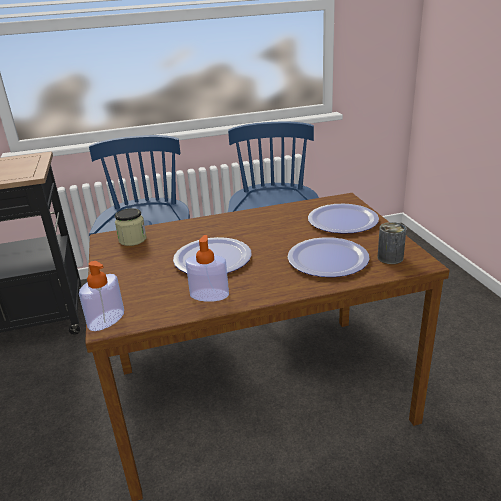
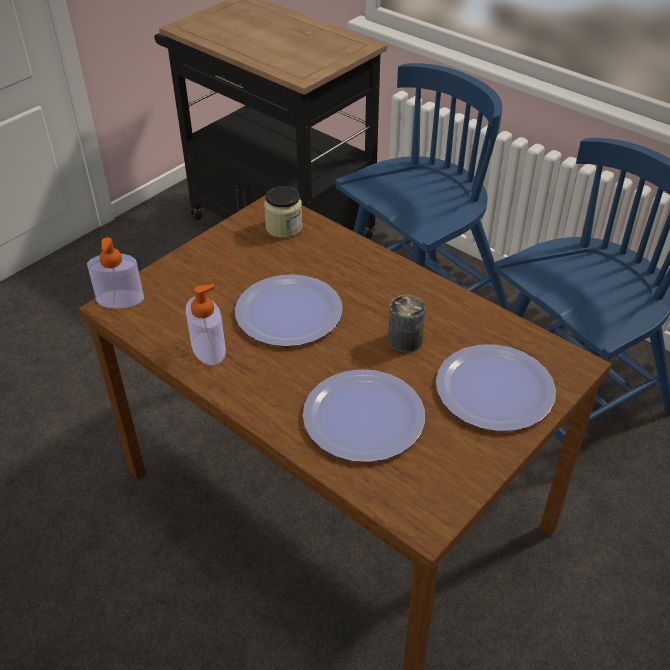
camera: 55 degrees right, 15 degrees up
(390, 258) = (415, 481): can -> can (405, 340)

